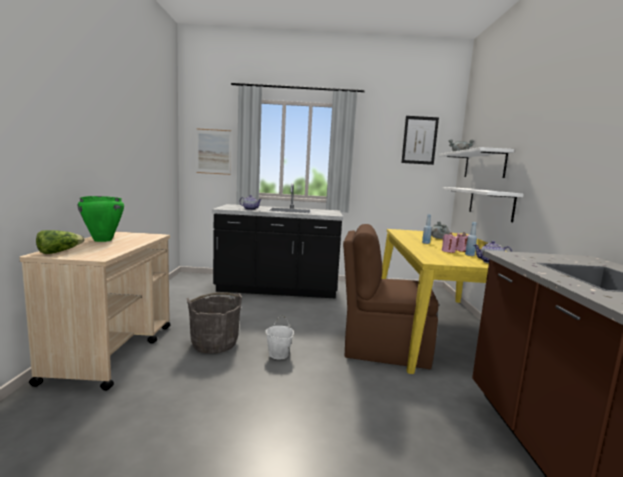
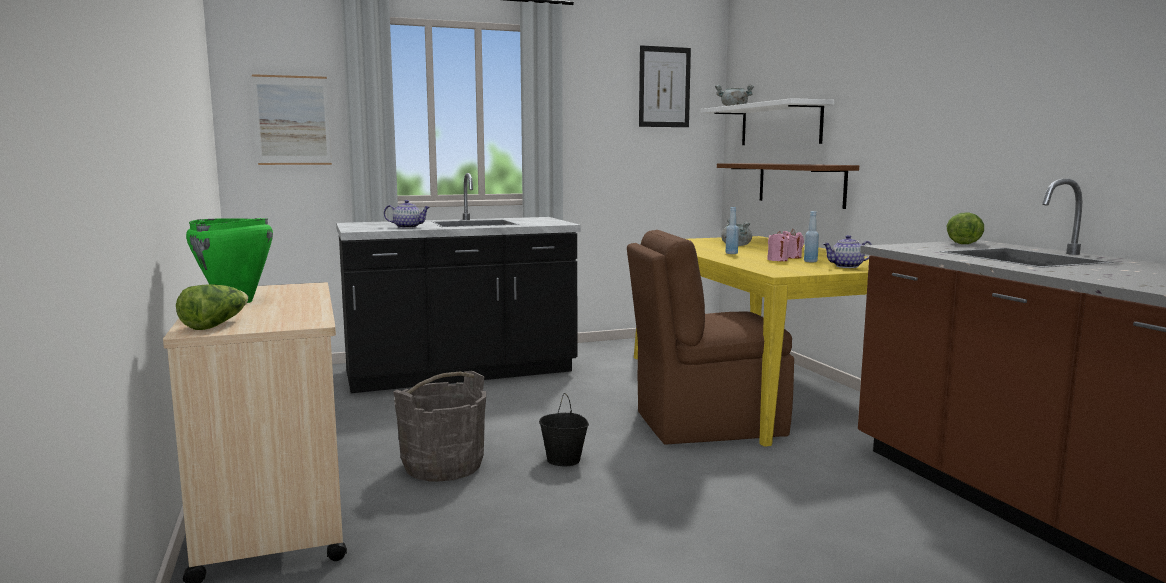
camera: 20 degrees left, 0 degrees up
(279, 354) = (564, 460): white bucket -> black bucket
(490, 203) = (800, 184): white shelf -> brown shelf
(572, 257) = (962, 242): none -> lettuce

